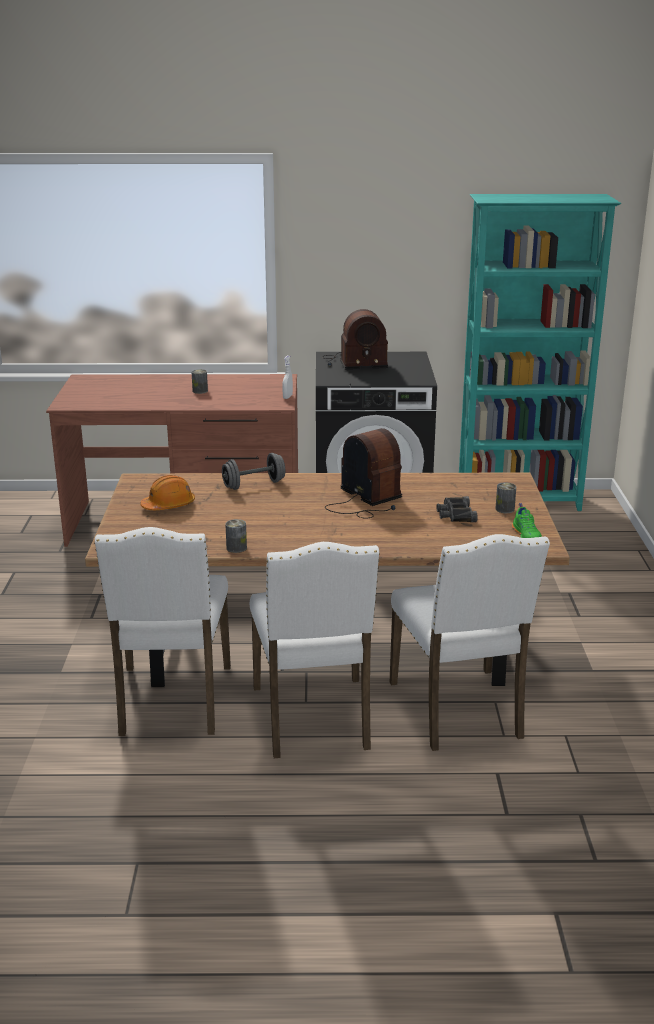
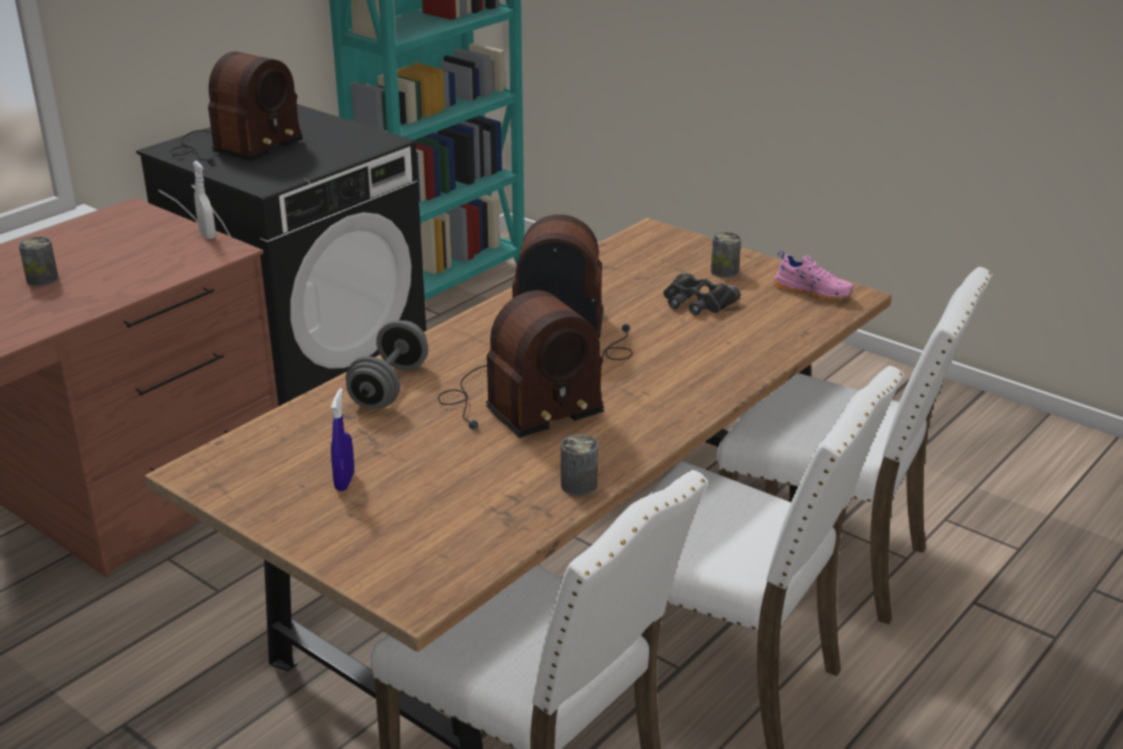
camera: 50 degrees left, 5 degrees up
(169, 505) = (344, 481): orange hard hat -> blue spray bottle
(282, 513) = (517, 405): none -> radio
(527, 536) = (813, 292): green shoe -> pink shoe

